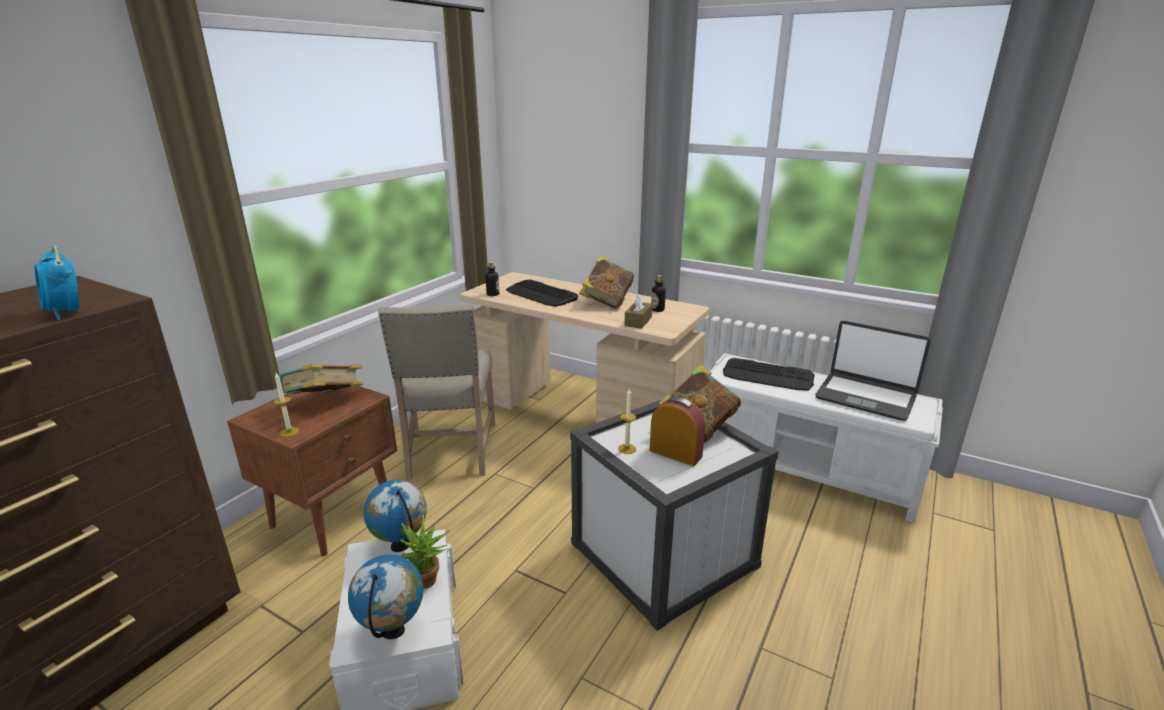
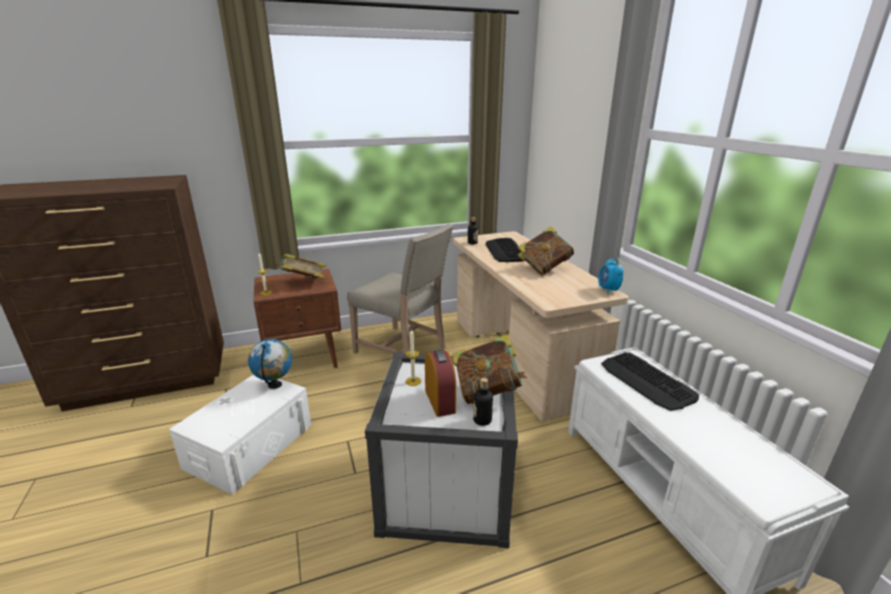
camera: 40 degrees right, 0 degrees up
(66, 312) = (135, 188): alarm clock -> alarm clock (608, 290)
(393, 631) = (211, 428): globe -> none
(428, 582) = (258, 412): potted plant -> none
(450, 452) = (403, 350): beige chair -> beige chair turned 90 degrees counterclockwise
(638, 321) = (541, 289): brown tissue box -> none
(657, 310) = (575, 285): bottle -> bottle (482, 420)
(865, 397) = (732, 445): laptop -> none

